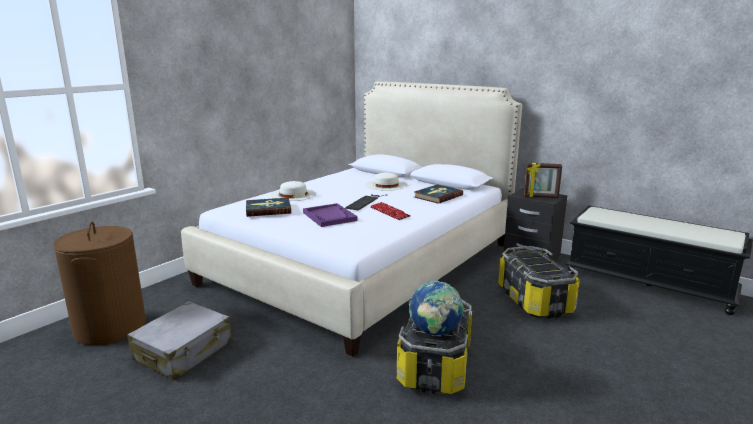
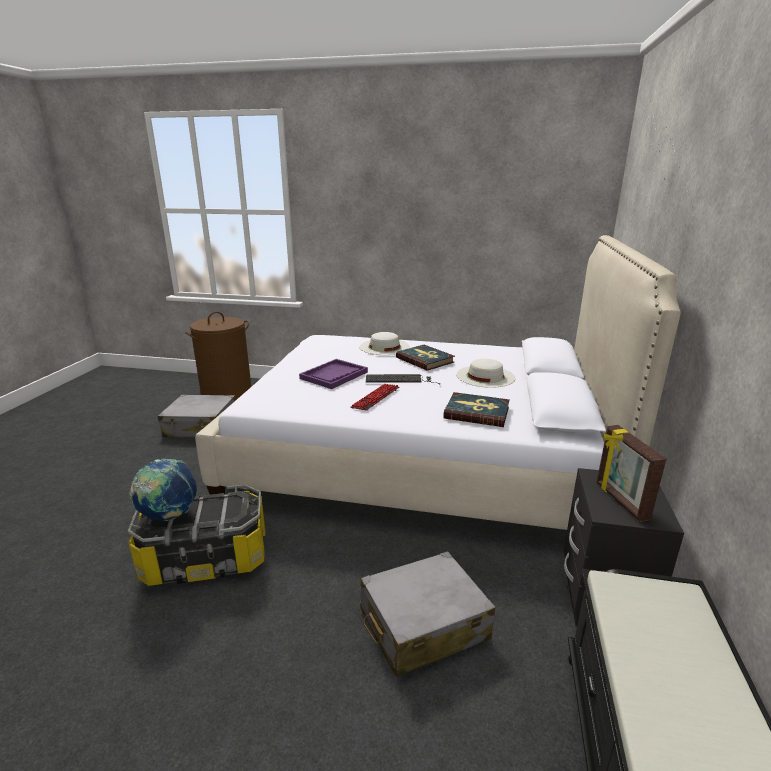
camera: 65 degrees right, 5 degrees up
(268, 209) = (327, 349): book -> book (425, 360)
(535, 300) = (423, 625): storage box -> grey suitcase

